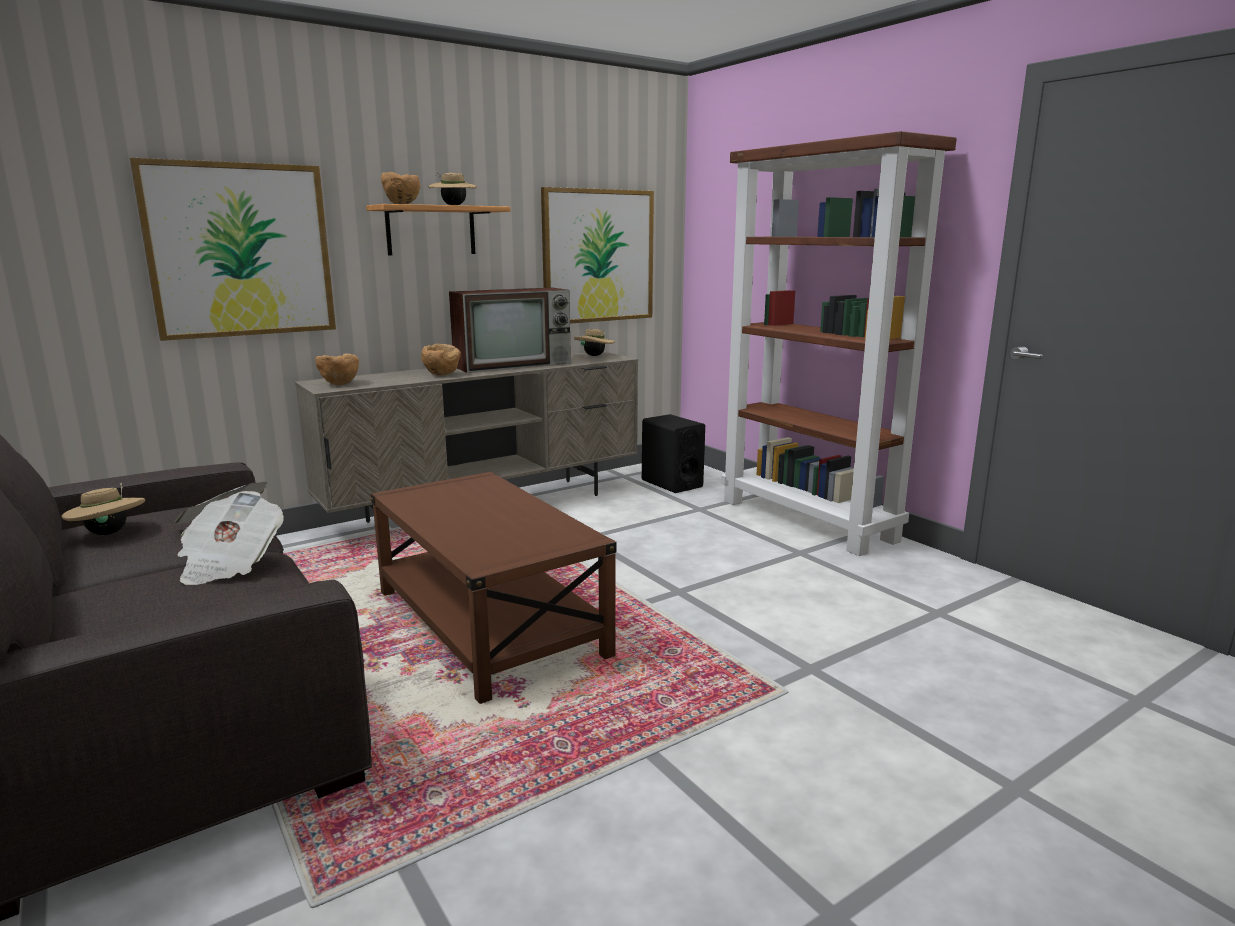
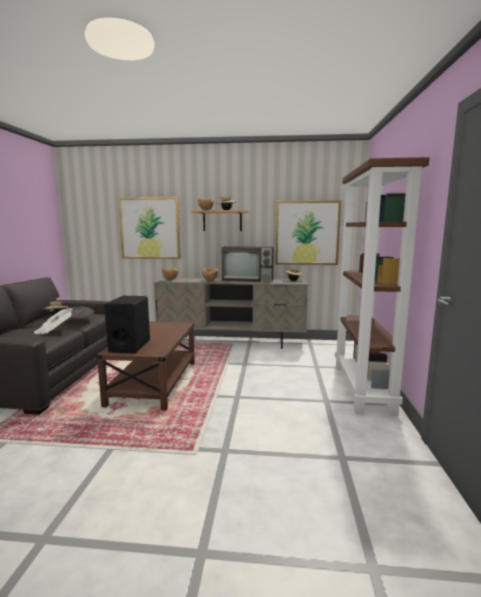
camera: 40 degrees right, 5 degrees down
(671, 483) = (326, 352): black speaker -> black speaker (130, 346)

